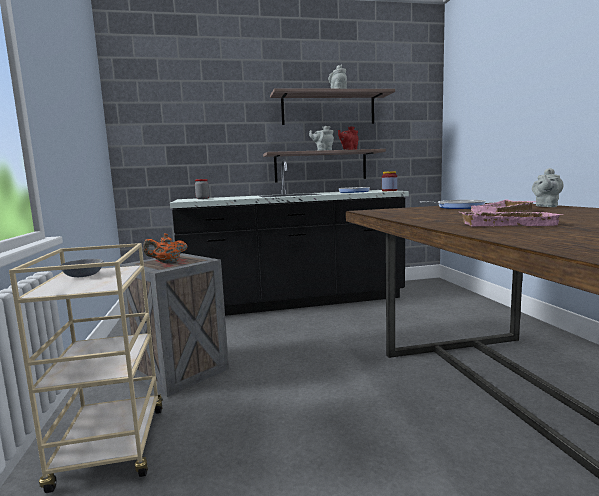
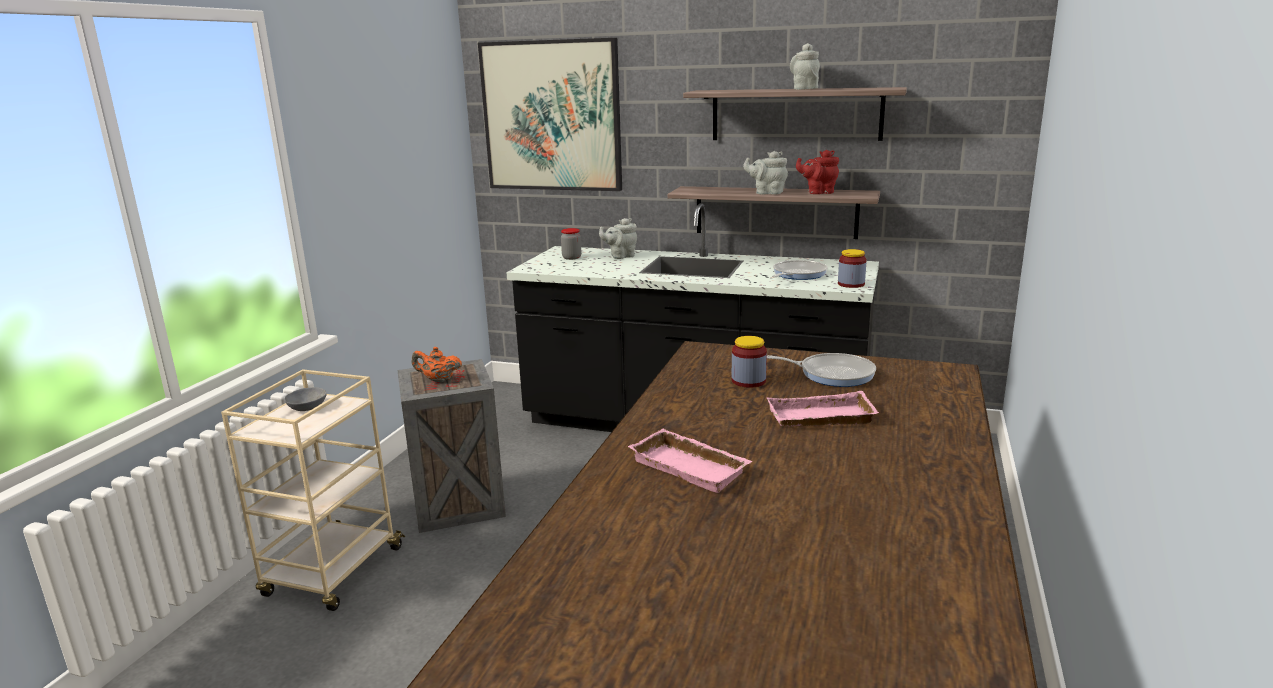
camera: 30 degrees right, 10 degrees up
(172, 111) = (552, 116): none -> picture
(426, 211) = (748, 381): none -> jar
(546, 206) = (944, 413): grey teapot -> grey teapot (620, 256)

